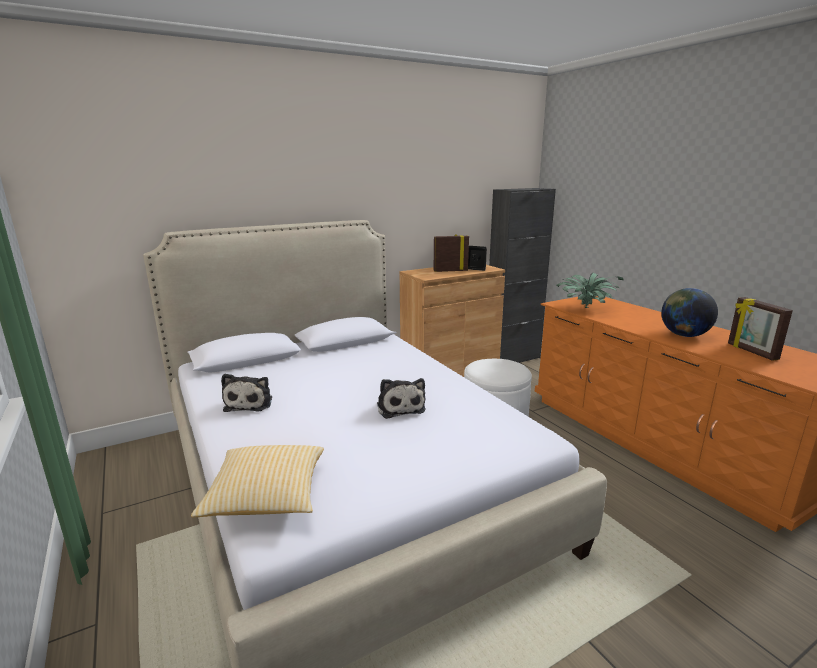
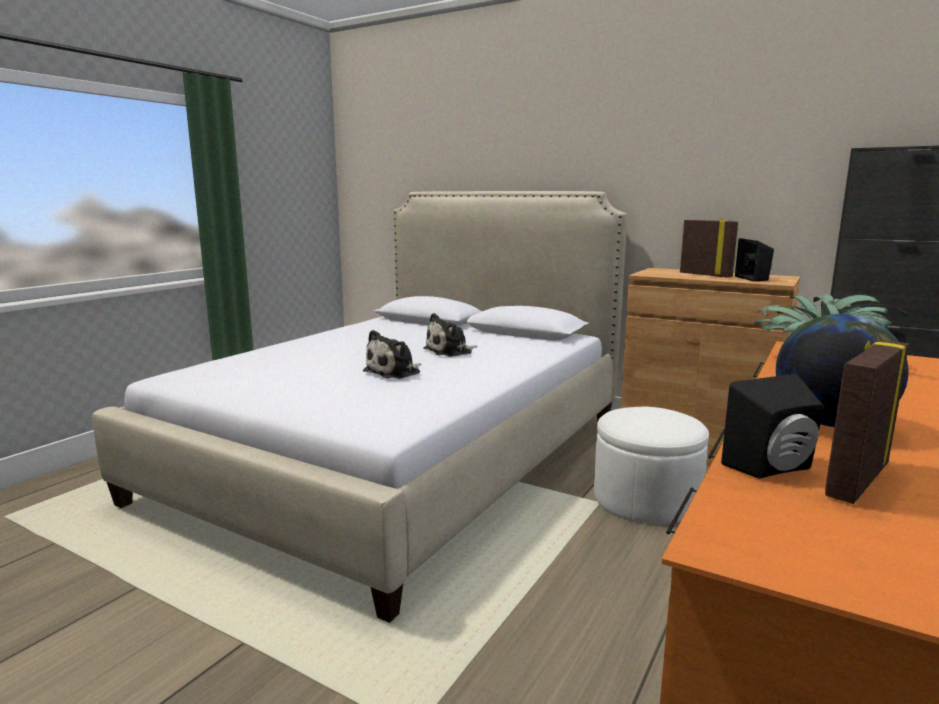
camera: 60 degrees right, 5 degrees down
(250, 403) = (347, 337): plush toy -> plush toy (450, 351)
(266, 497) = (208, 367): pillow -> none
(742, 359) = (774, 469): none -> black speaker

